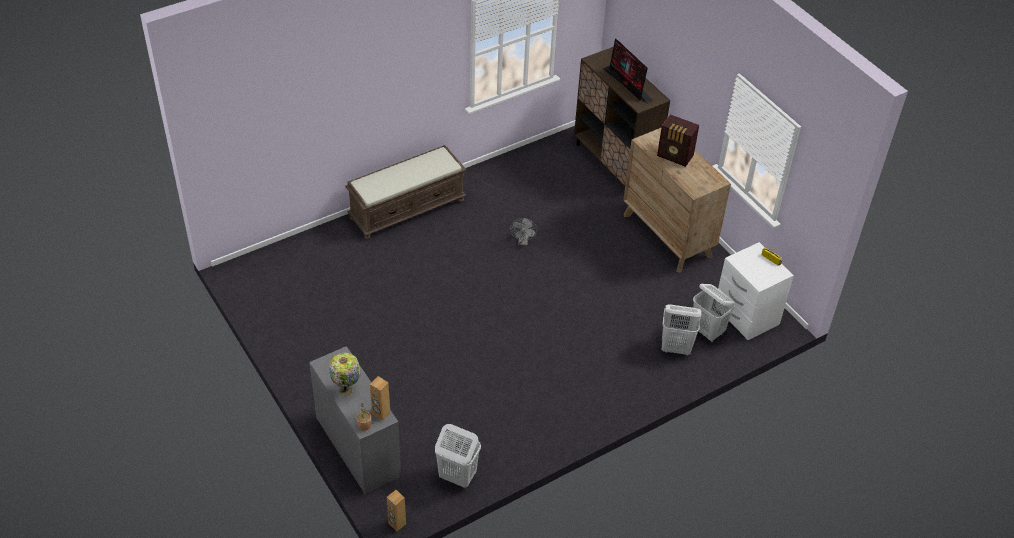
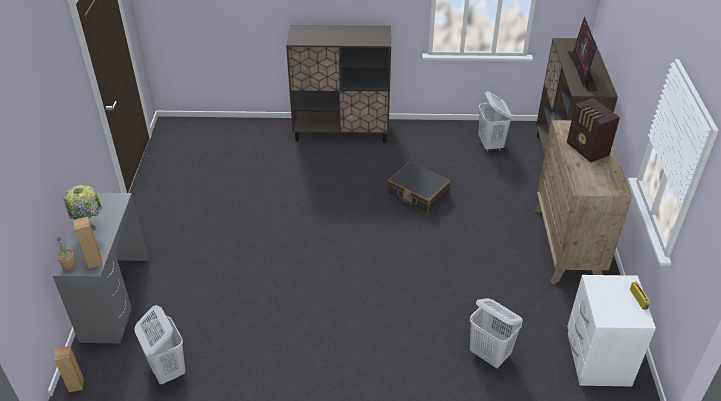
camera: 35 degrees right, 5 degrees down
(407, 209) = (341, 131): brown bench -> brown cabinet
(523, 242) = (417, 194): grey fan -> black suitcase
(707, 331) = (539, 354): white laundry basket -> white laundry basket (490, 145)

